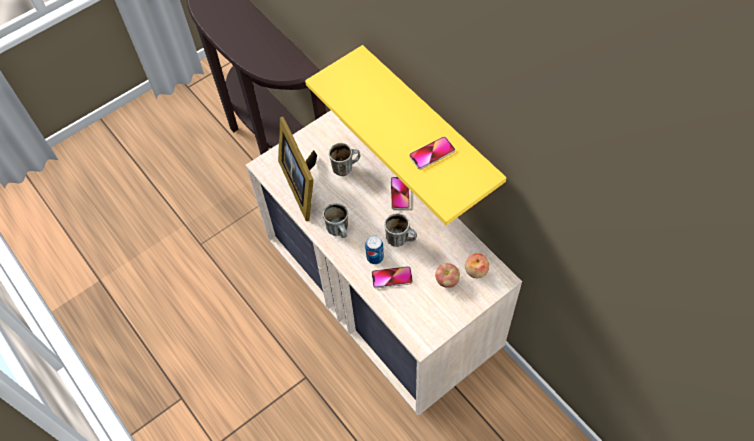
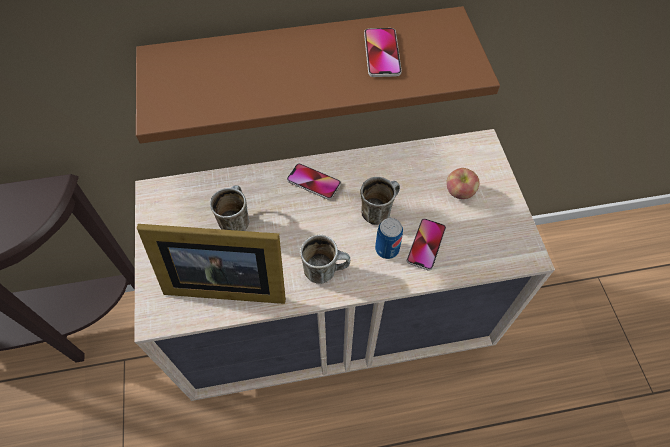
camera: 65 degrees left, 0 degrees up
(429, 127) = (306, 64): yellow shelf -> brown shelf
(476, 270) = (460, 160): apple -> none

